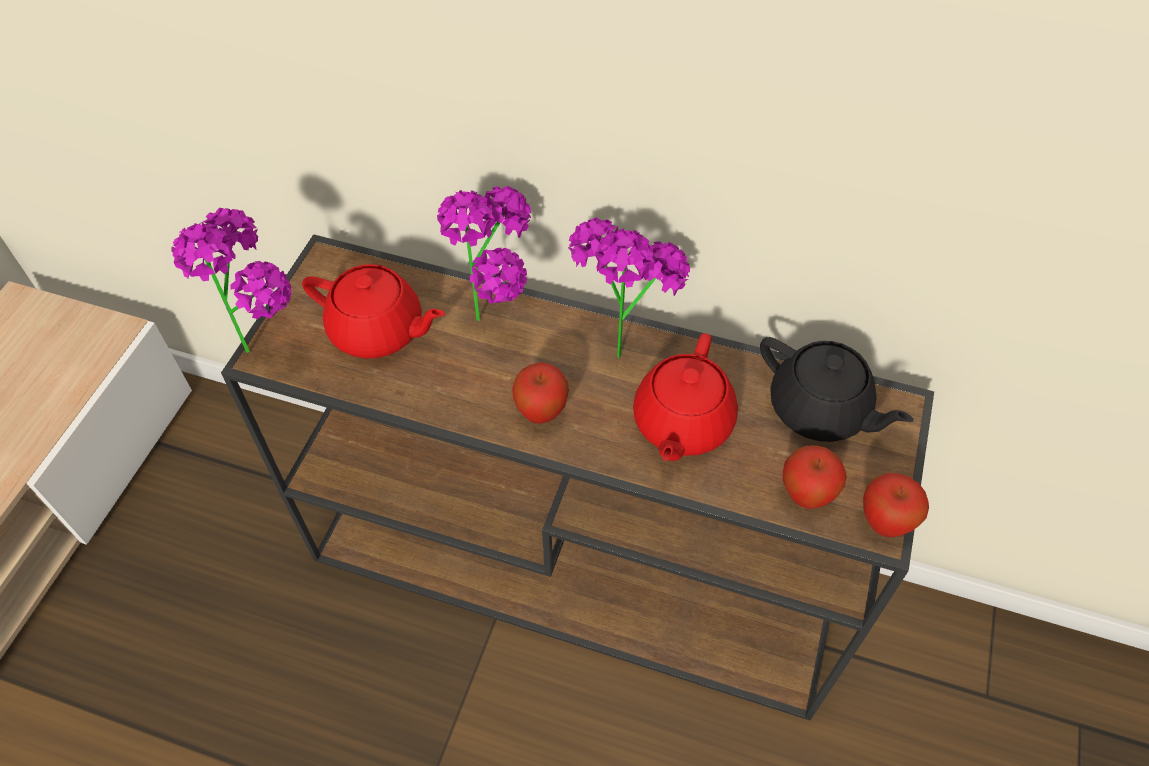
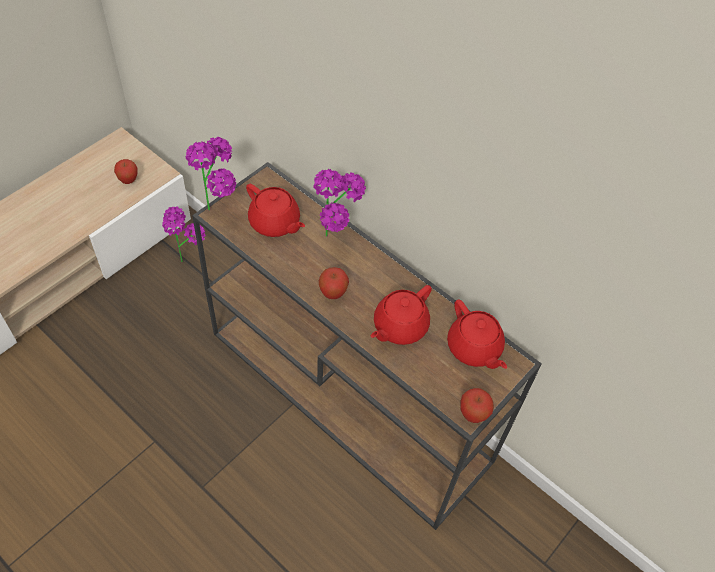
camera: 20 degrees right, 0 degrees up
(620, 340) = (391, 273): potted plant -> potted plant (187, 256)
(806, 495) = (441, 386): apple -> apple (128, 180)
(820, 410) = (474, 348): black teapot -> red teapot

